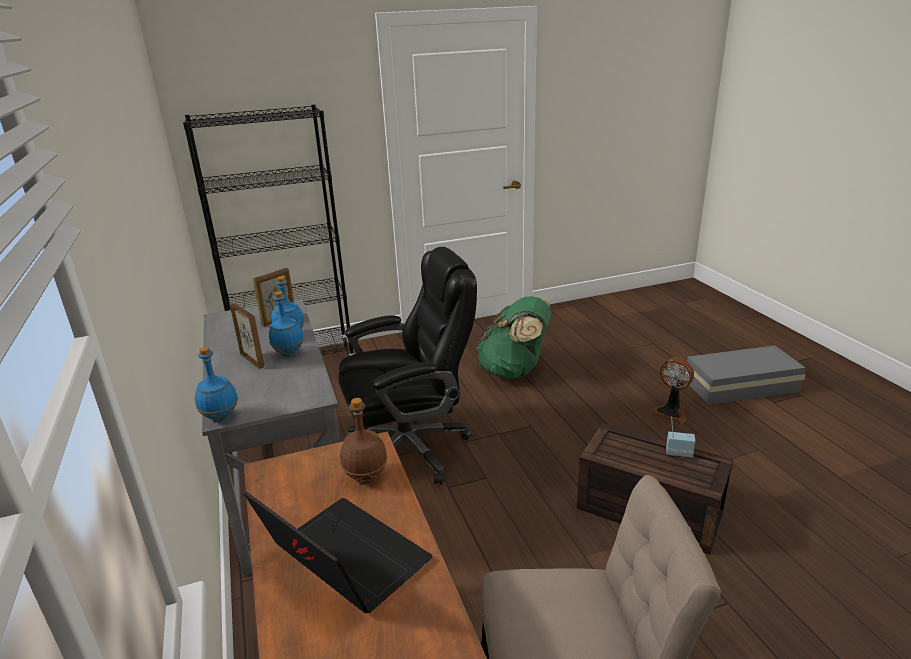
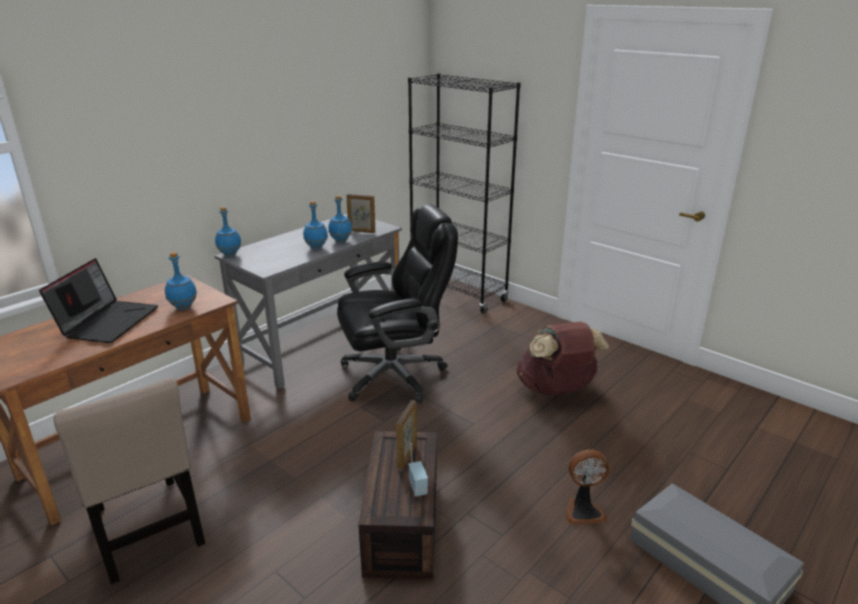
camera: 60 degrees right, 0 degrees up
(252, 360) = (300, 241): picture frame -> picture frame (407, 456)
(365, 478) = (183, 307): brown bottle -> blue bottle
(411, 448) = (395, 375): black office chair -> black office chair turned 60 degrees counterclockwise
(514, 370) = (556, 390): green backpack -> brown backpack
(671, 412) = (583, 511): fan -> fan turned 105 degrees counterclockwise

